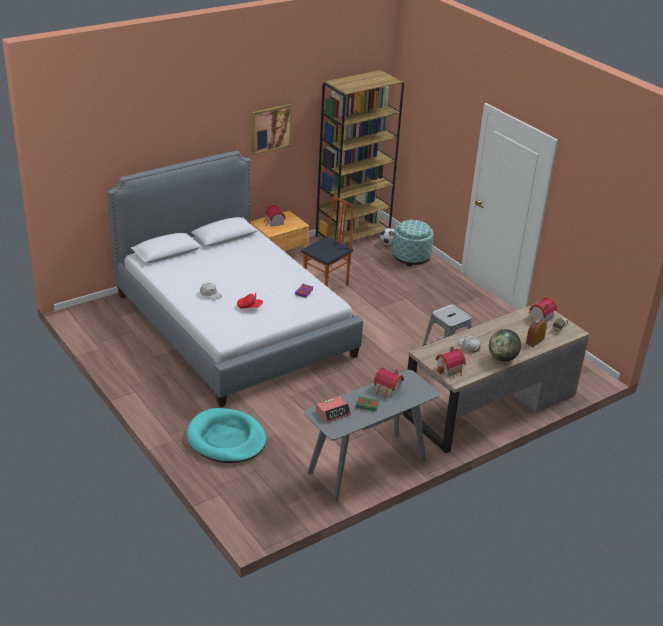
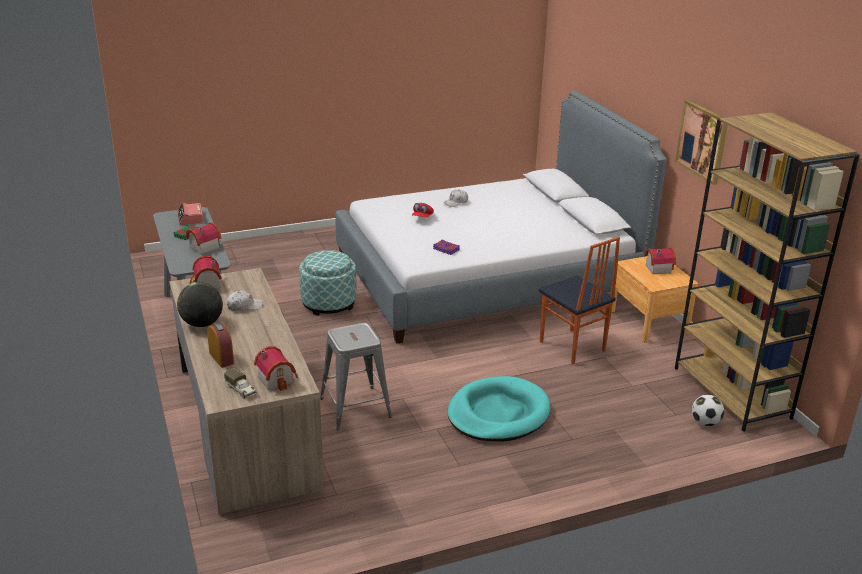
camera: 105 degrees right, 5 degrees down
(226, 439) = (290, 255): turquoise dog bed -> turquoise dog bed (498, 413)
(411, 257) = (663, 439): ottoman -> ottoman (329, 303)

